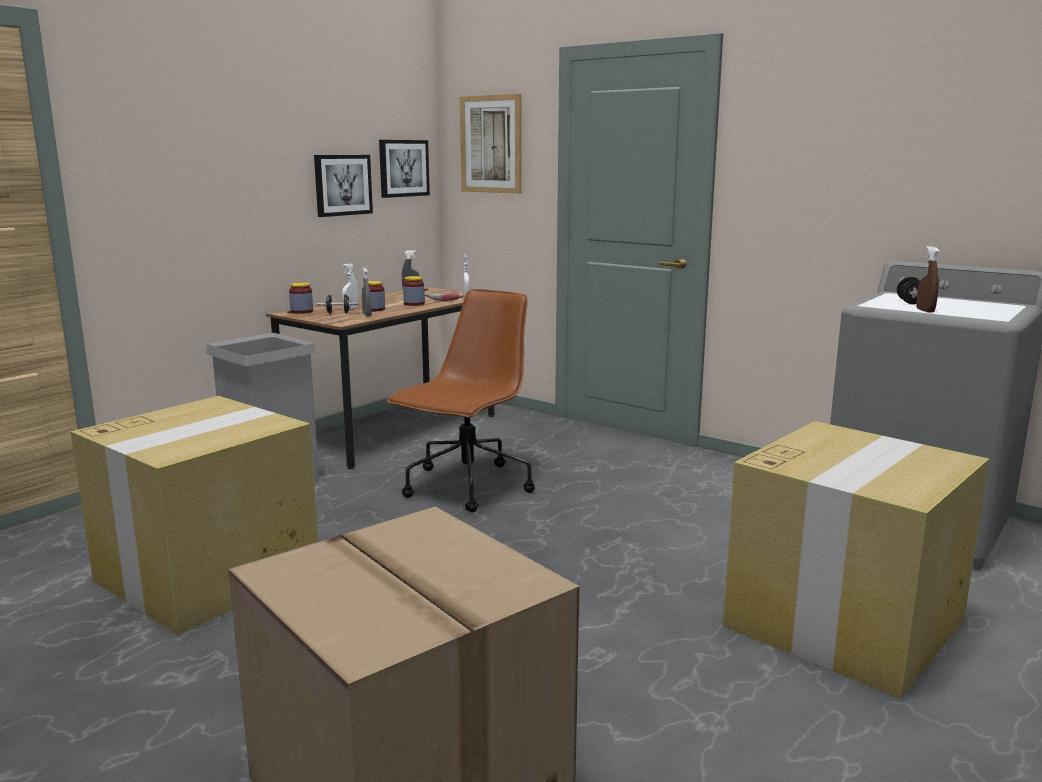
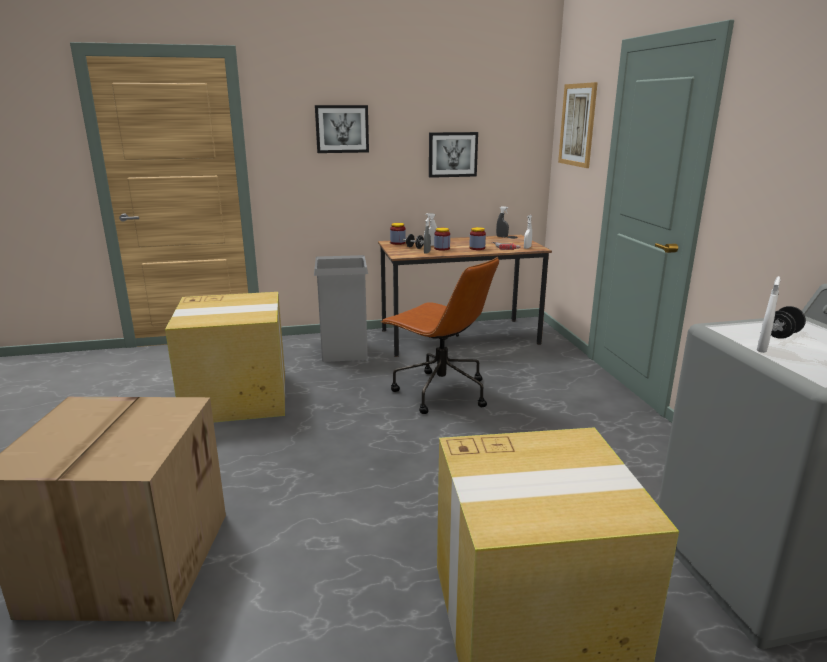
camera: 40 degrees right, 5 degrees up
(403, 168) = (512, 142): picture -> picture (342, 129)
(467, 487) = (439, 392): brown office chair -> brown office chair turned 60 degrees clockwise
(925, 310) = (762, 348): brown spray bottle -> white spray bottle

